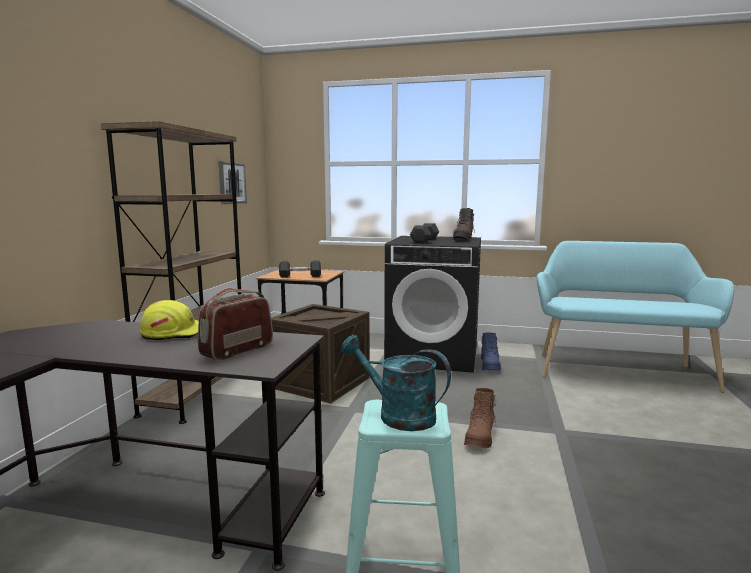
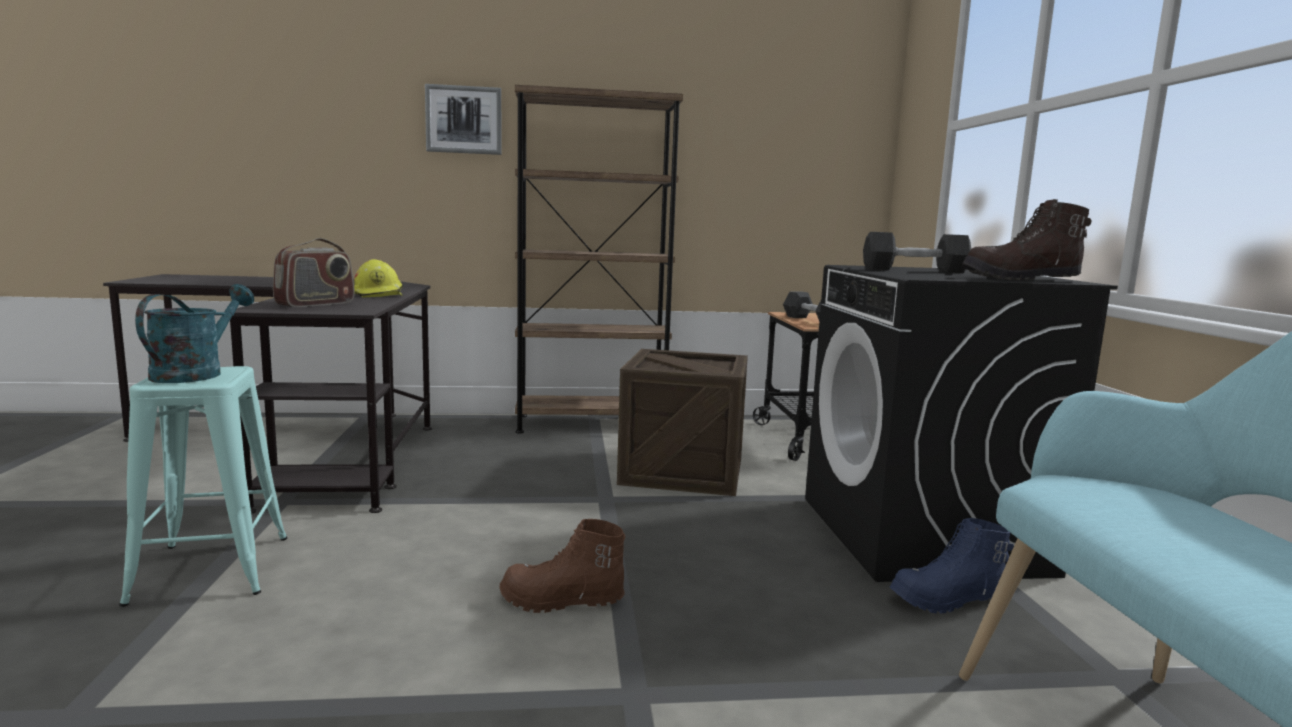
camera: 70 degrees right, 0 degrees up
(232, 183) = (776, 167): picture -> picture (464, 120)
(237, 350) = (316, 304): radio -> radio turned 105 degrees clockwise

